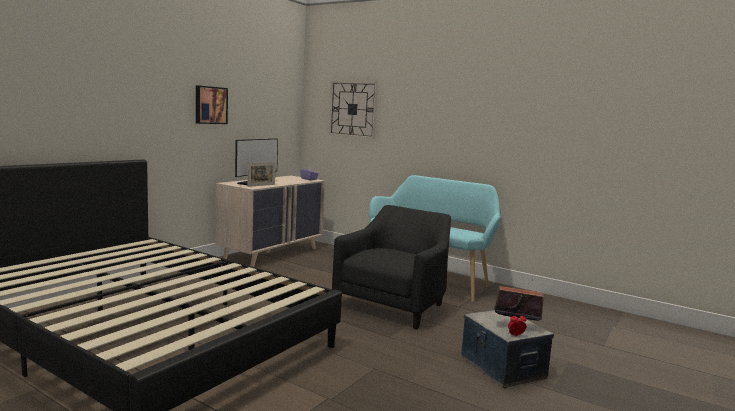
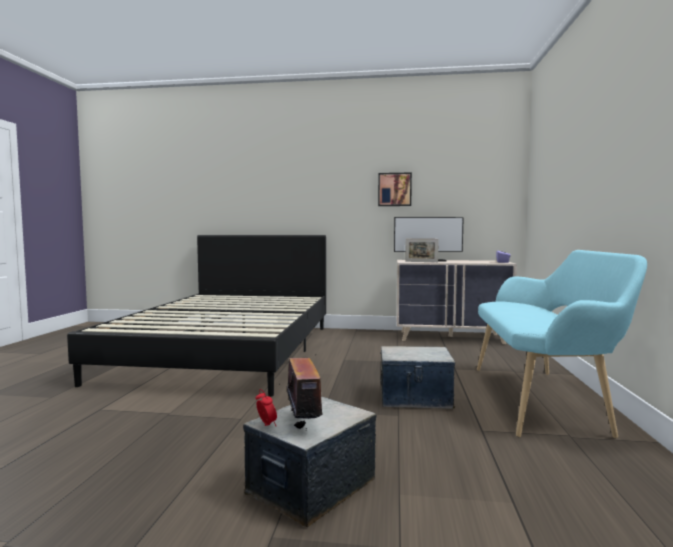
camera: 65 degrees right, 5 degrees down
(353, 109) = (550, 174): wall clock -> none
(393, 305) = (415, 398): black armchair -> storage box

